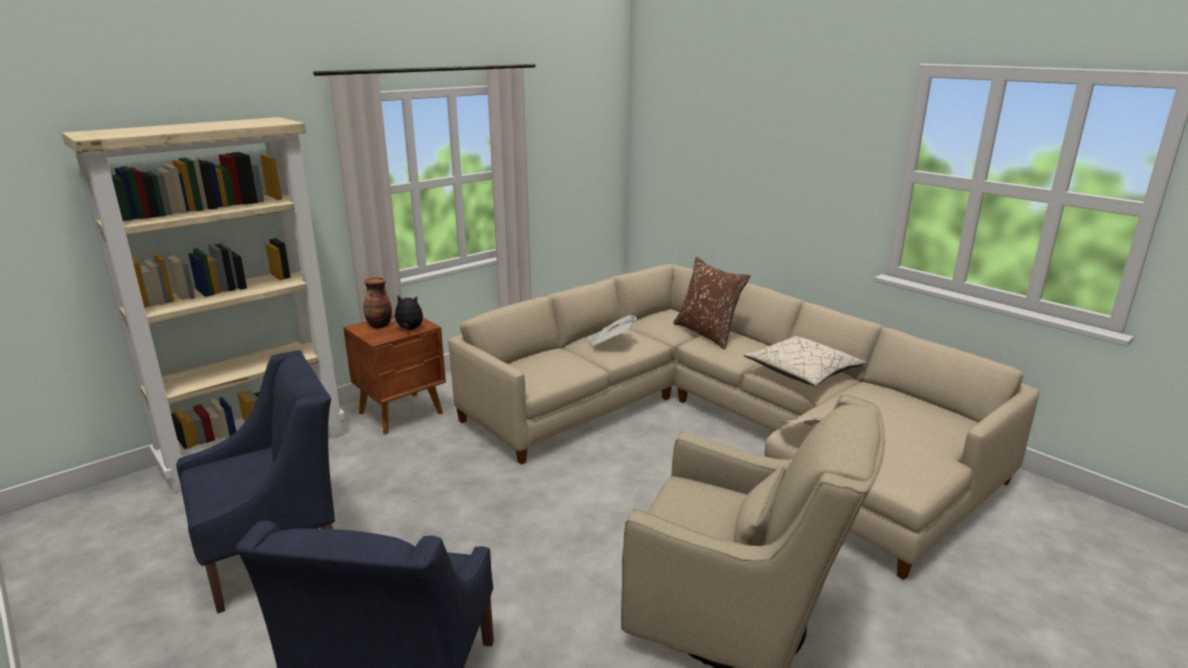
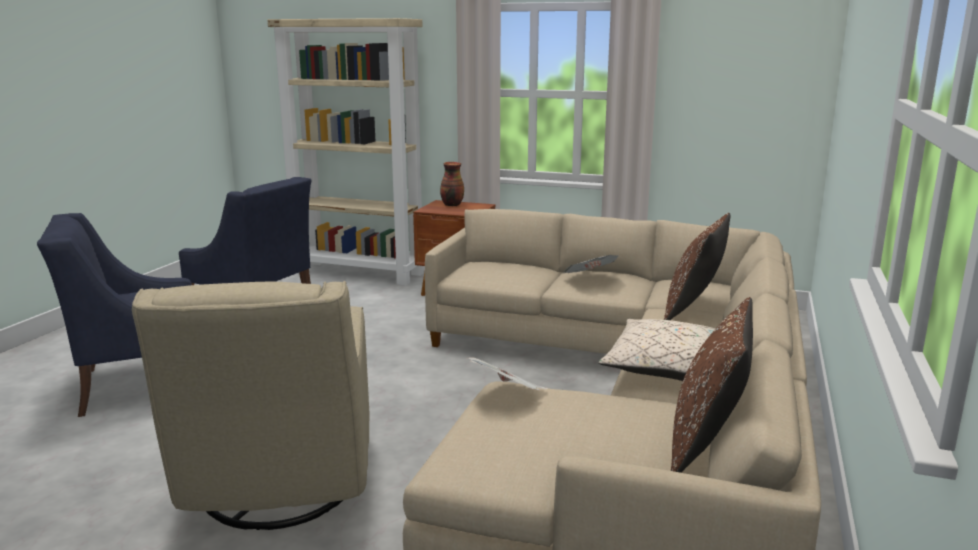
camera: 60 degrees right, 5 degrees down
(409, 329) = (456, 211): plush toy -> none
(914, 398) = (707, 444): none -> brown pillow

